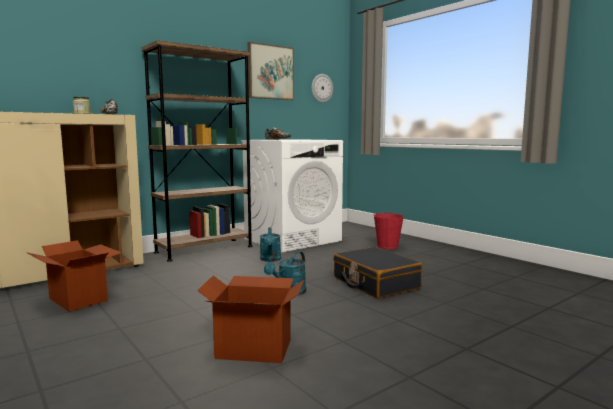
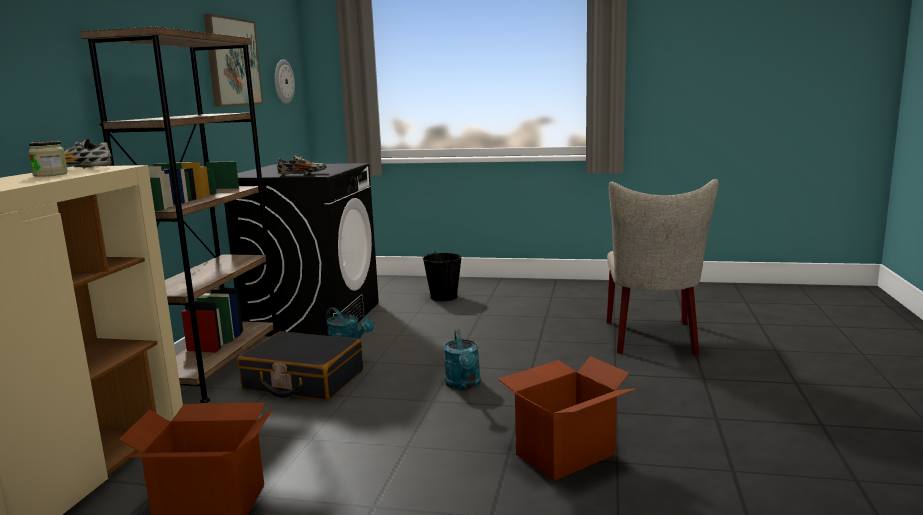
camera: 40 degrees left, 5 degrees up
(293, 239) = (313, 318): white washing machine -> black washing machine
(375, 283) = (521, 344): black suitcase -> black suitcase (303, 381)
(388, 246) = (444, 297): red bucket -> black bucket
(484, 310) = (653, 340): none -> beige chair

